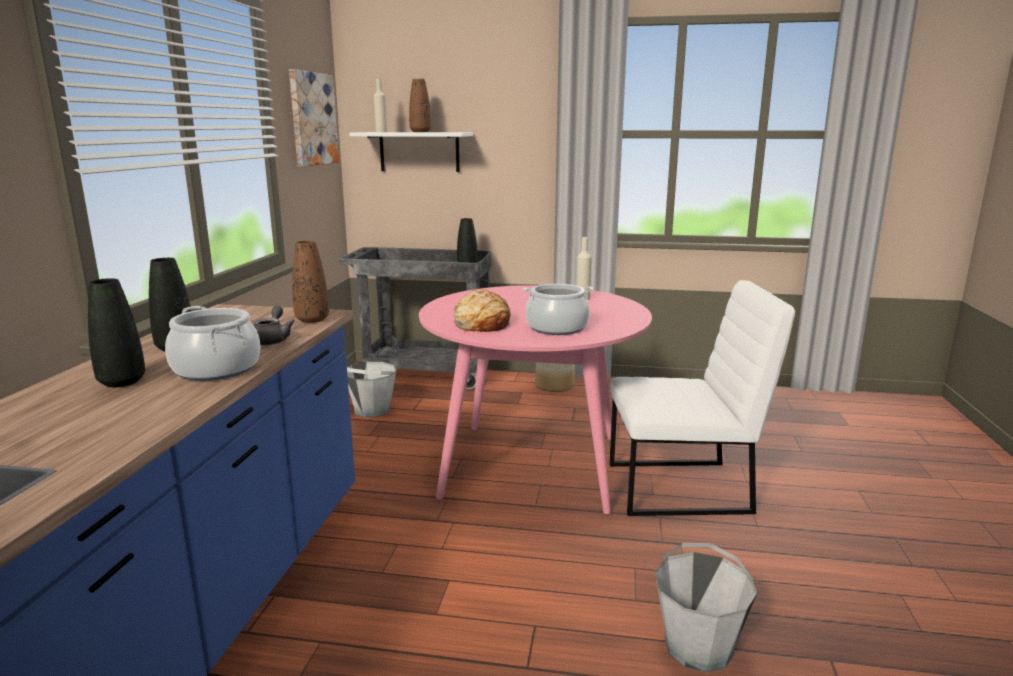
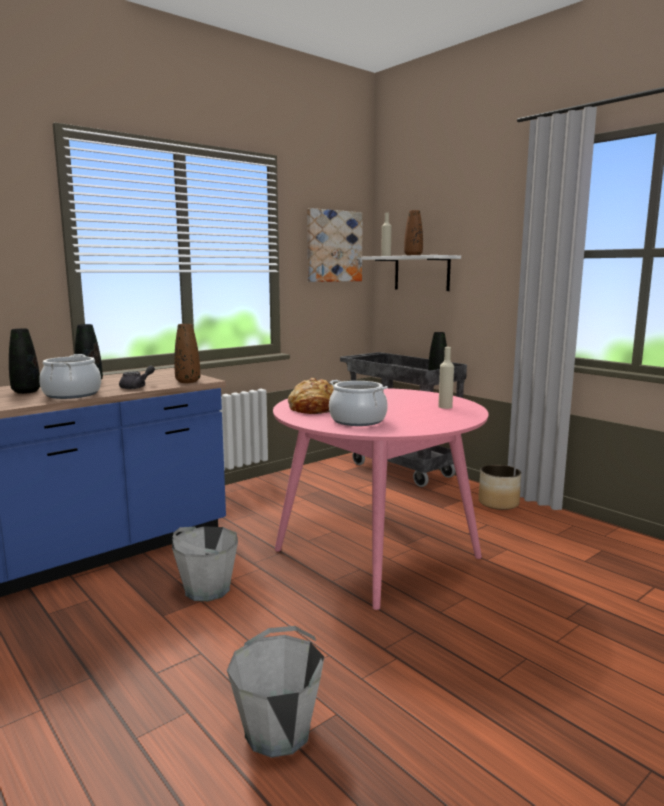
camera: 40 degrees right, 5 degrees down
(371, 410) = (328, 481): grey bucket -> grey bucket (206, 589)
(683, 488) = (477, 619): white chair -> none

